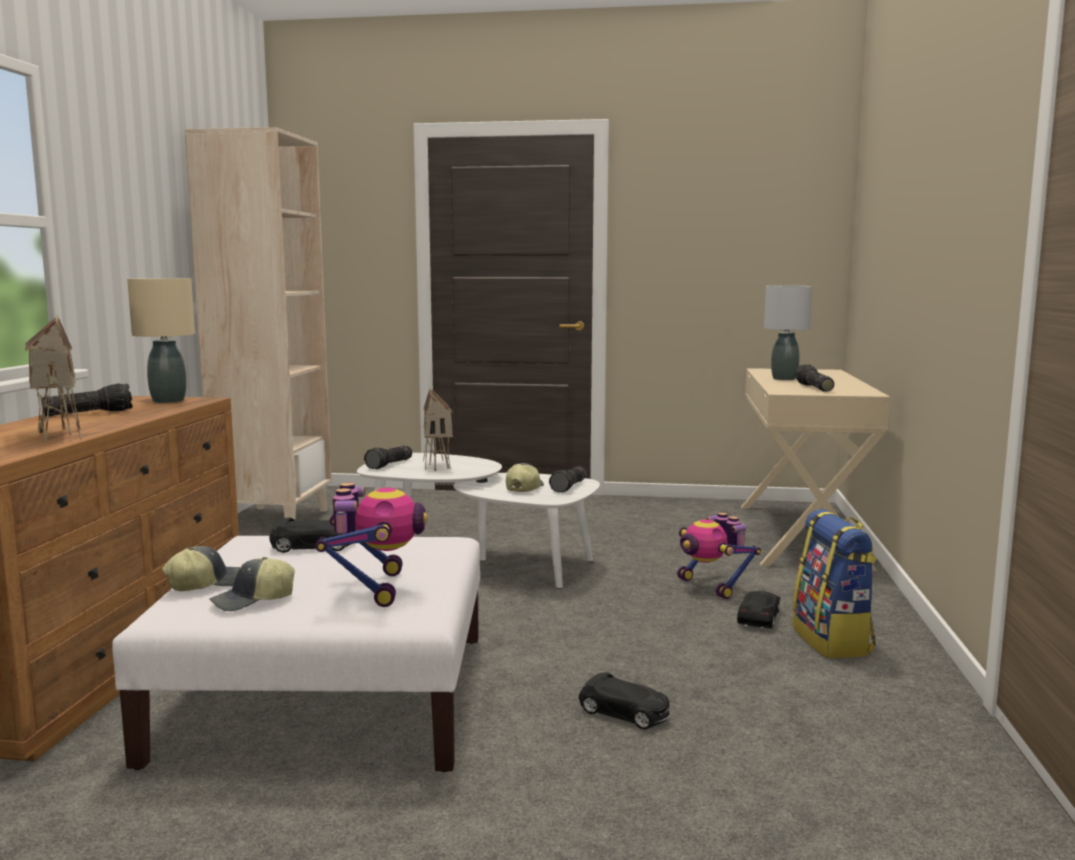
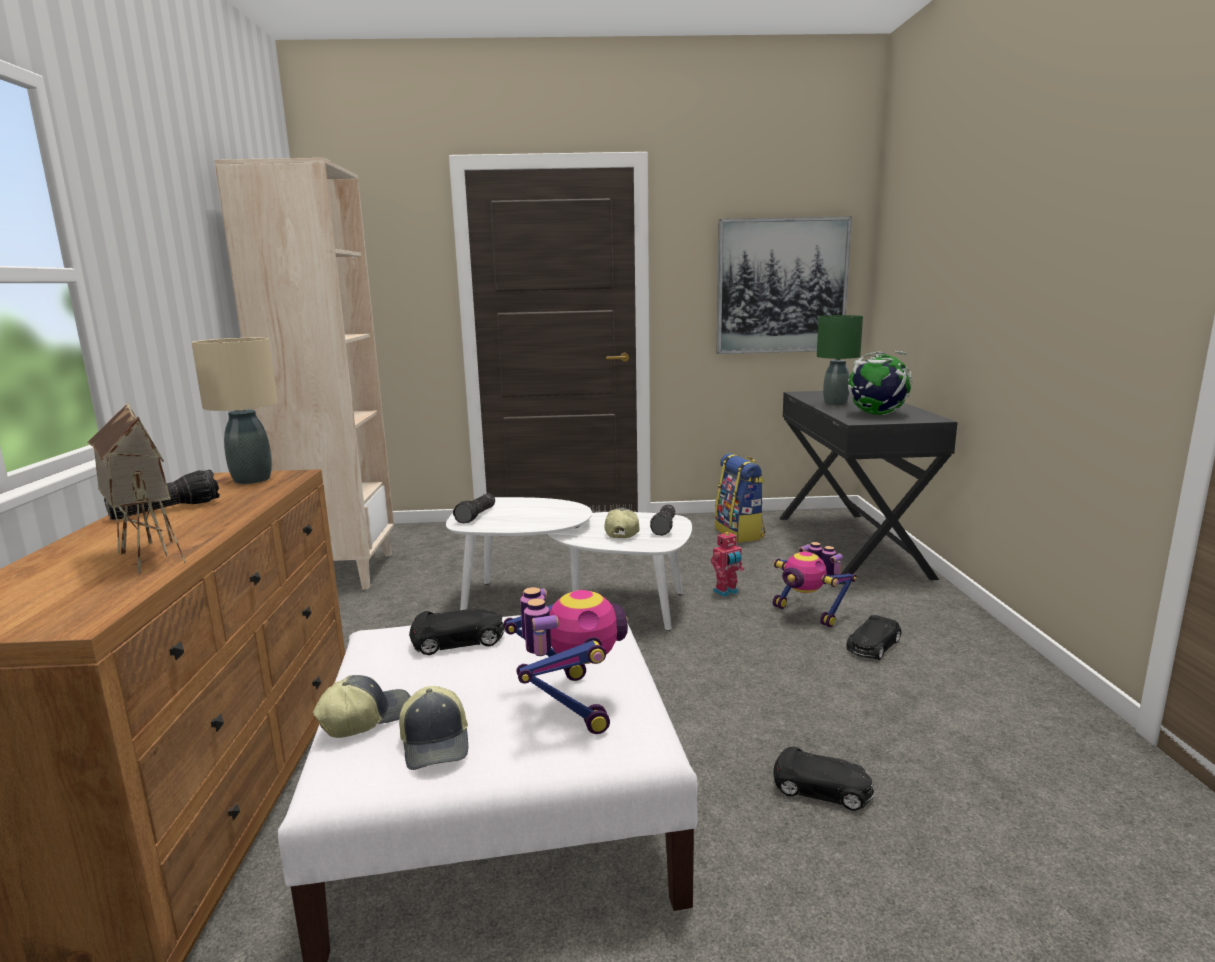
camera: 10 degrees left, 5 degrees up
(253, 601) = (437, 743): cap -> cap turned 60 degrees counterclockwise
(438, 465) = (527, 513): toy house -> none
(639, 563) = (726, 592): none -> toy robot
(749, 256) = (781, 286): none -> picture
(759, 617) = (873, 646): black toy car -> black toy car turned 150 degrees counterclockwise
(784, 379) = (835, 404): grey table lamp -> green table lamp
(802, 535) = (851, 545): beige desk -> black desk
(813, 388) = (876, 414): flashlight -> globe
(833, 641) = (956, 668): backpack -> backpack (740, 533)

